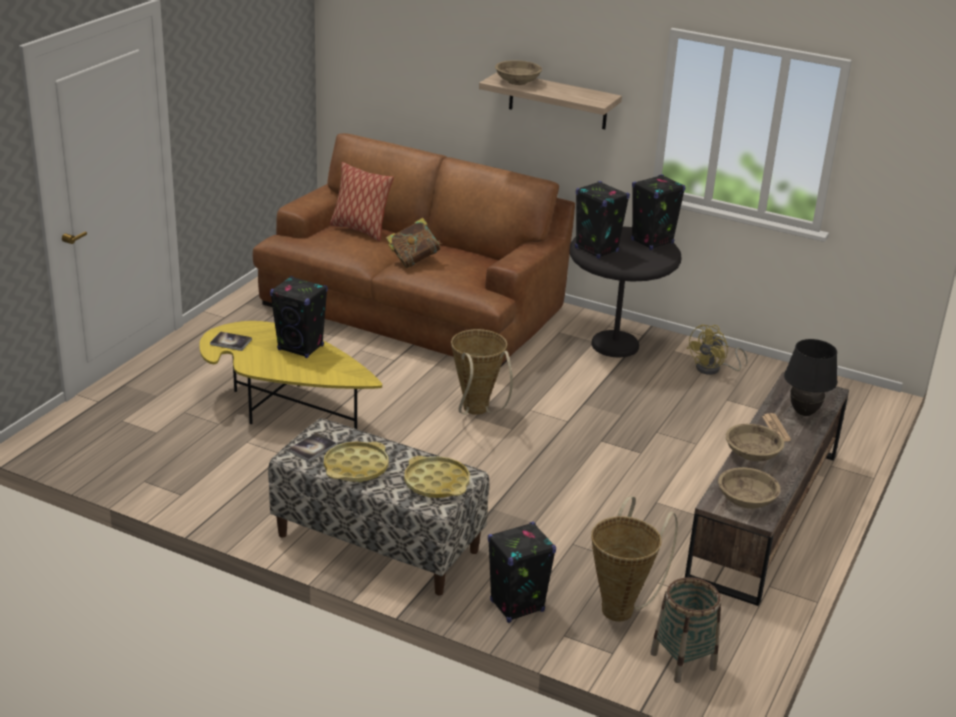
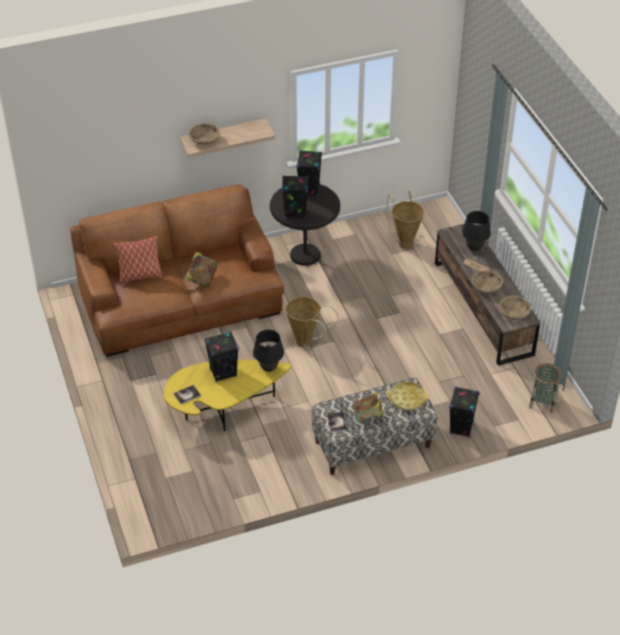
camera: 45 degrees left, 15 degrees up
(352, 373) = (269, 369): none -> black table lamp
(356, 467) = (368, 417): yellow tray -> book
(621, 607) = (494, 396): basket -> basket (404, 241)
(713, 369) = (363, 238): yellow fan -> none

